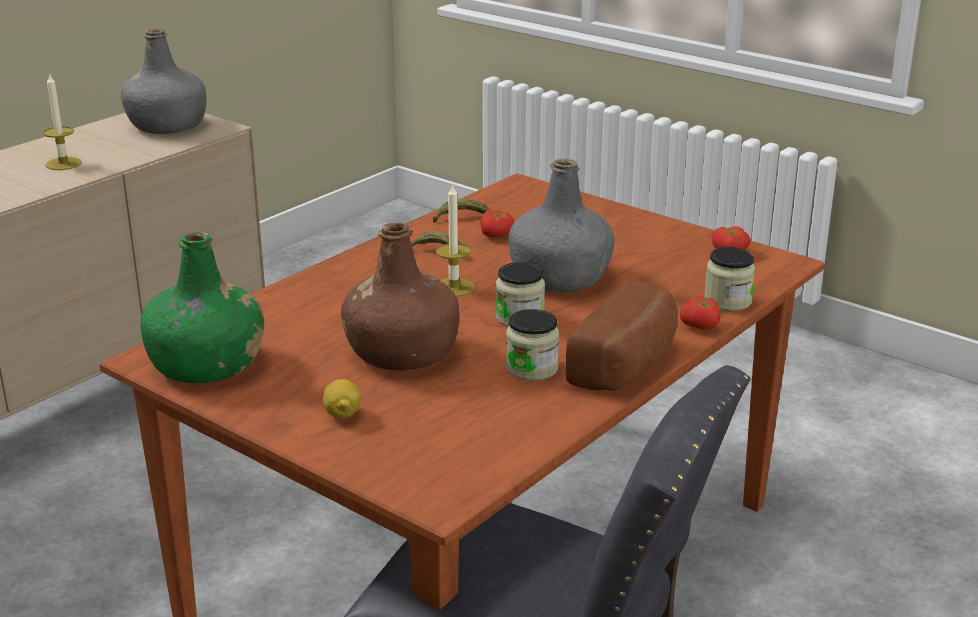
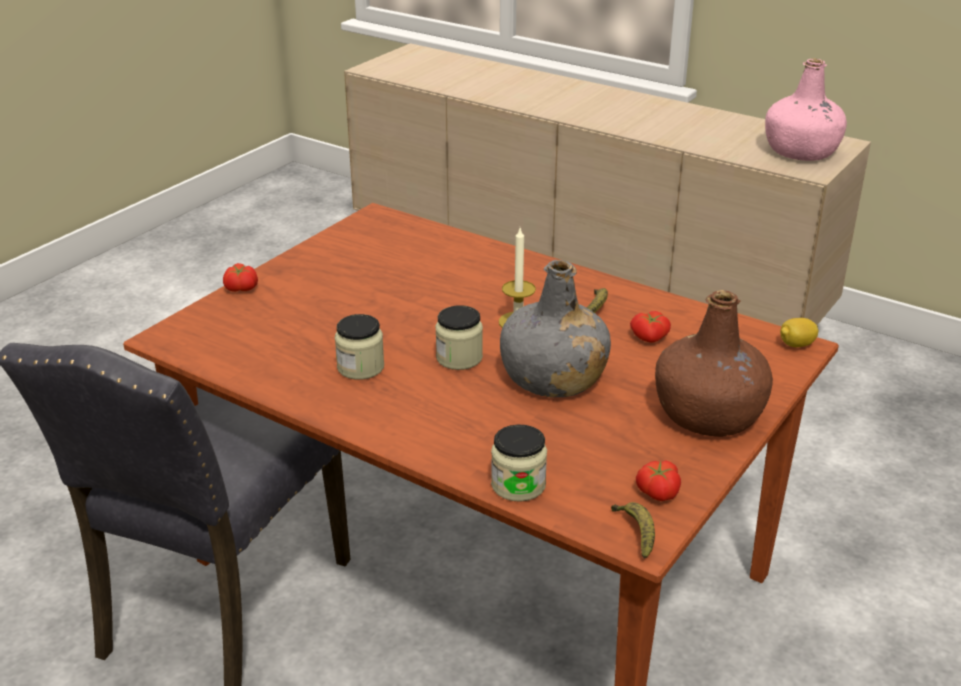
camera: 85 degrees right, 5 degrees up
(63, 164) = (685, 129): candle -> none
(168, 126) = (802, 151): grey bottle -> pink bottle
(207, 365) = (366, 236): green bottle -> none
(342, 414) = (290, 291): lemon -> lemon (796, 345)
(402, 352) = (388, 307): brown bottle -> brown bottle (710, 414)
(460, 218) = (685, 316): banana -> banana (636, 533)
(629, 365) = (367, 418): bread -> none
(701, 326) = (454, 464): tomato -> tomato (240, 289)

